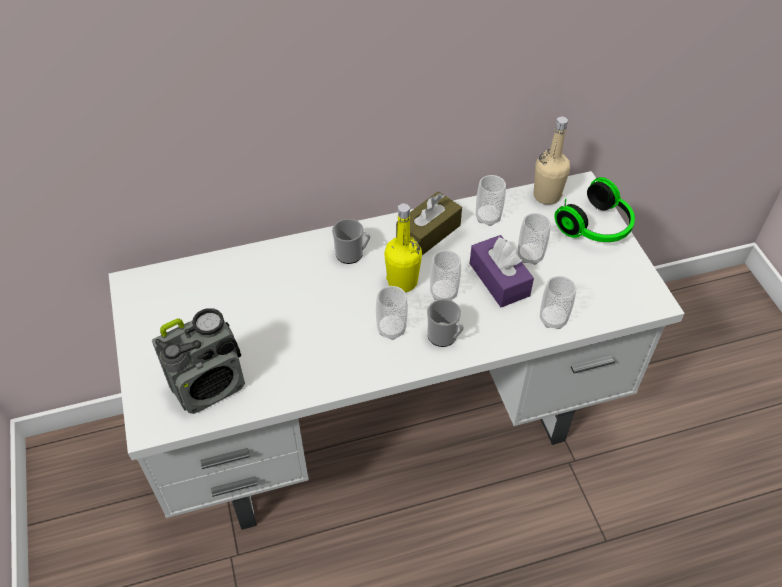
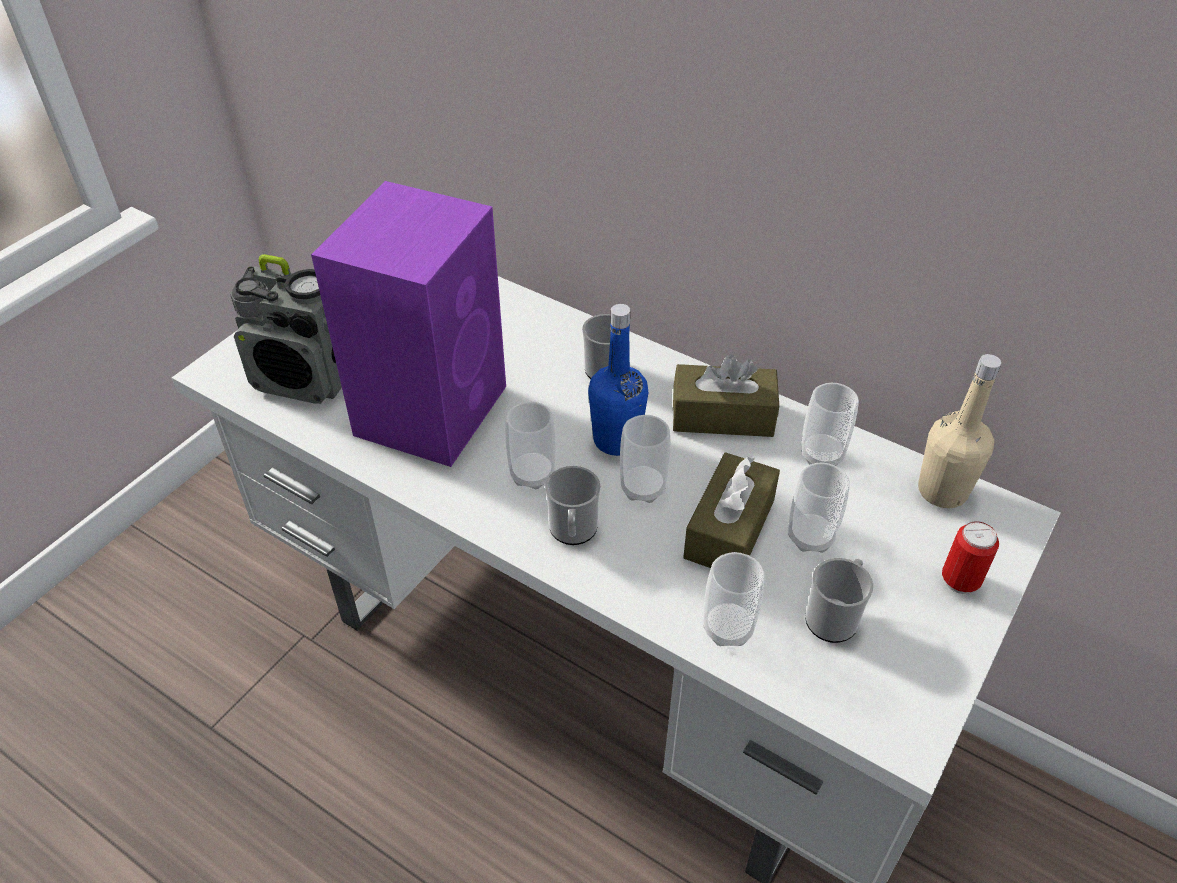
camera: 50 degrees right, 5 degrees down
(298, 340) = (433, 408): none -> purple speaker
(402, 282) = (616, 440): yellow bottle -> blue bottle
(499, 279) = (729, 529): purple tissue box -> brown tissue box
(579, 280) = (834, 617): none -> mug
(597, 227) = (960, 581): headphones -> can

